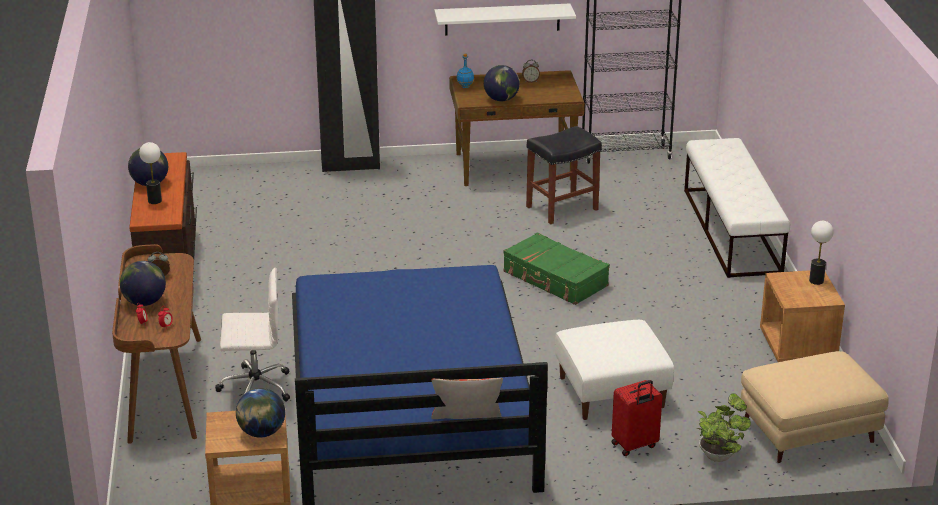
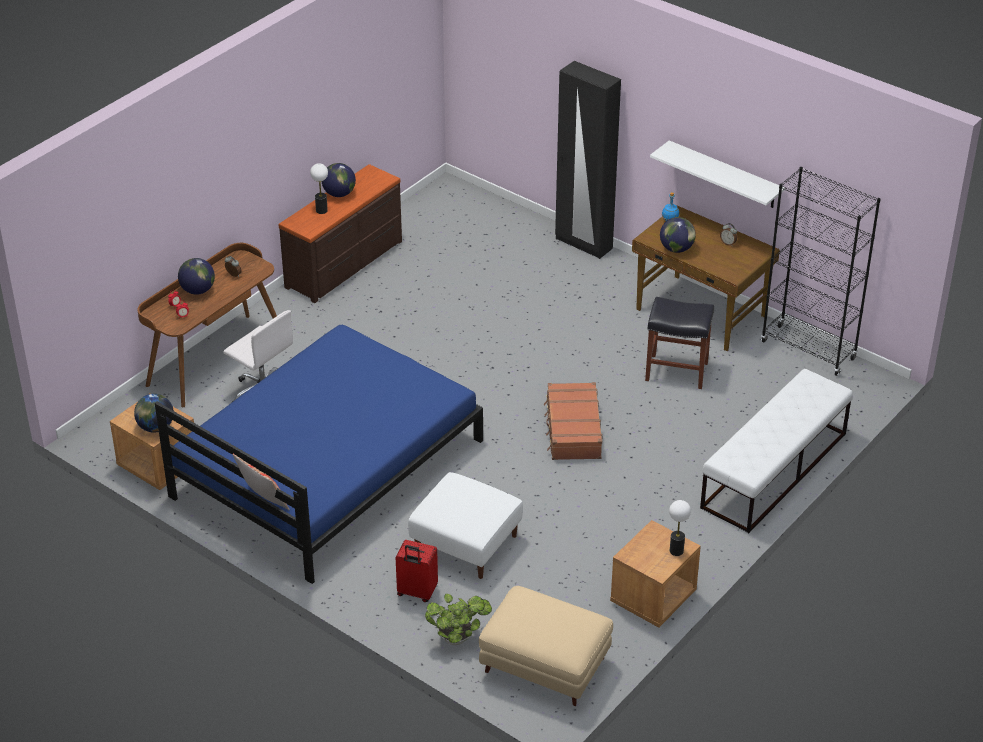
camera: 45 degrees right, 10 degrees up
(555, 279) = (573, 430): green suitcase -> brown suitcase

